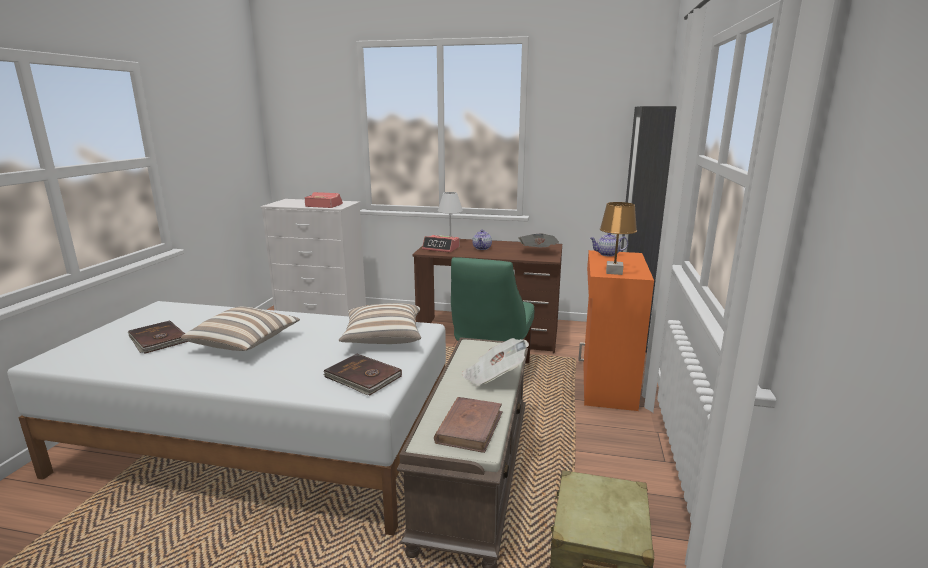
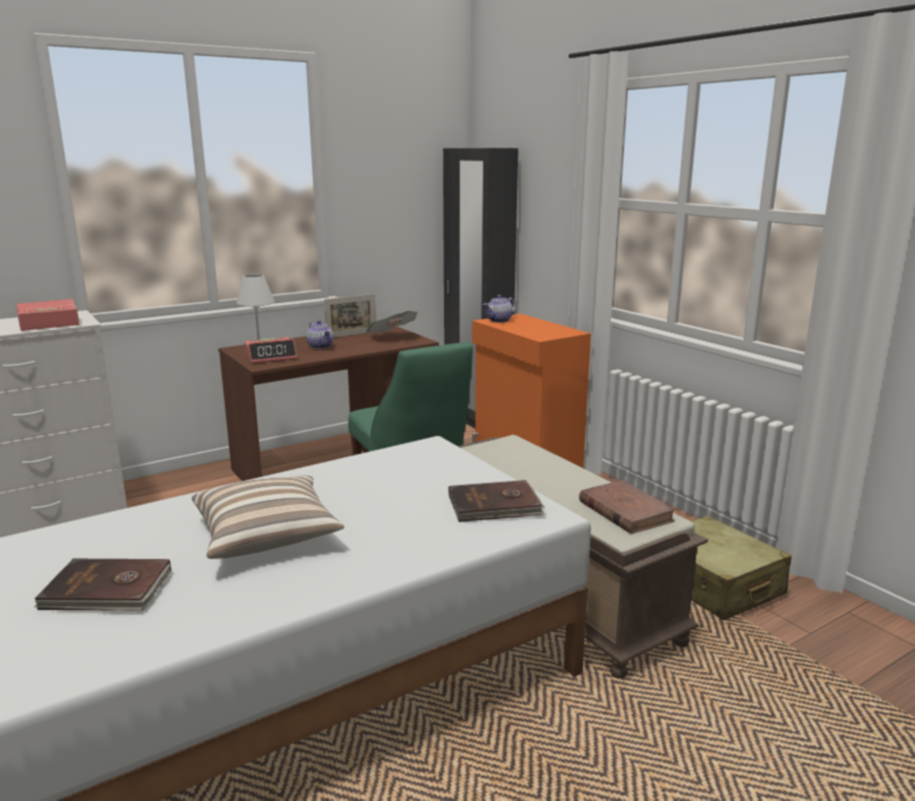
camera: 45 degrees left, 0 degrees up
(383, 338) = (418, 468): pillow -> none
(494, 377) = (553, 468): newspaper -> none
(518, 245) = (351, 335): none -> picture frame
(613, 272) = (547, 334): brown table lamp -> none

